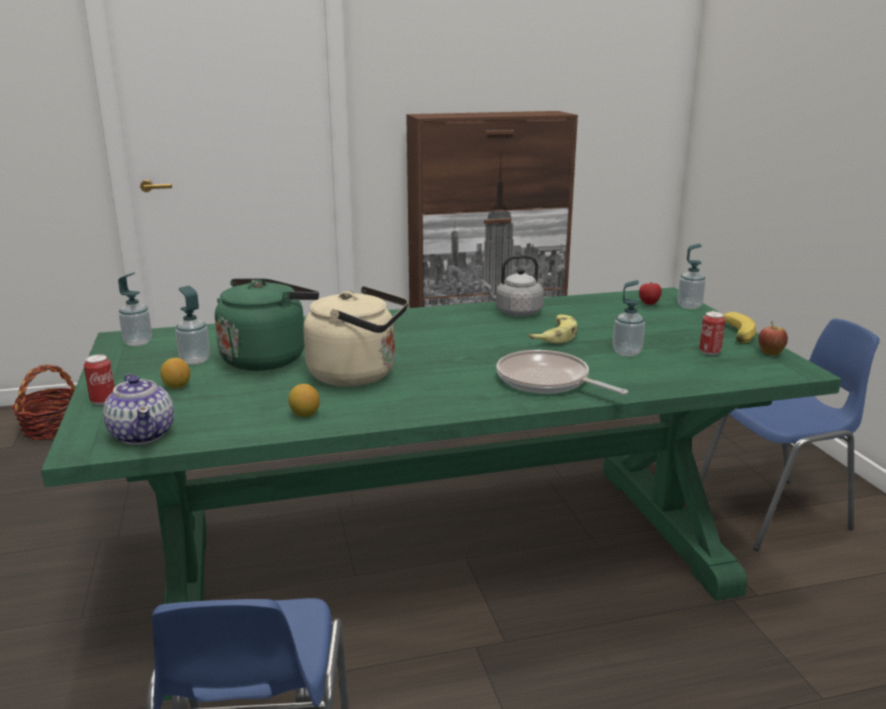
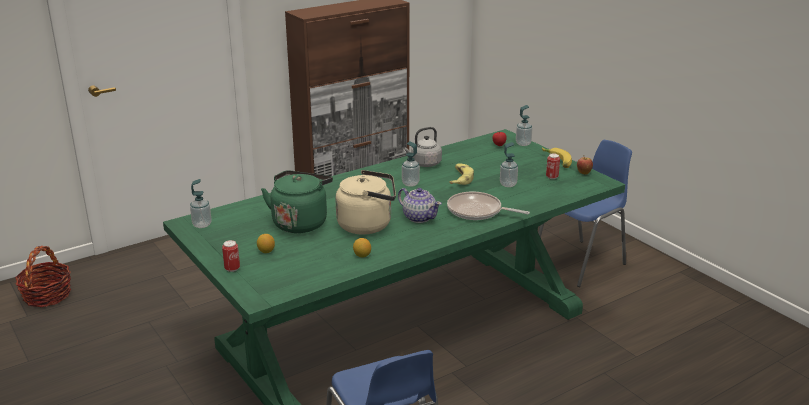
camera: 20 degrees left, 5 degrees up
(143, 434) = (282, 284): teapot -> teapot (419, 217)
(195, 360) = (256, 231): soap dispenser -> soap dispenser (410, 183)

